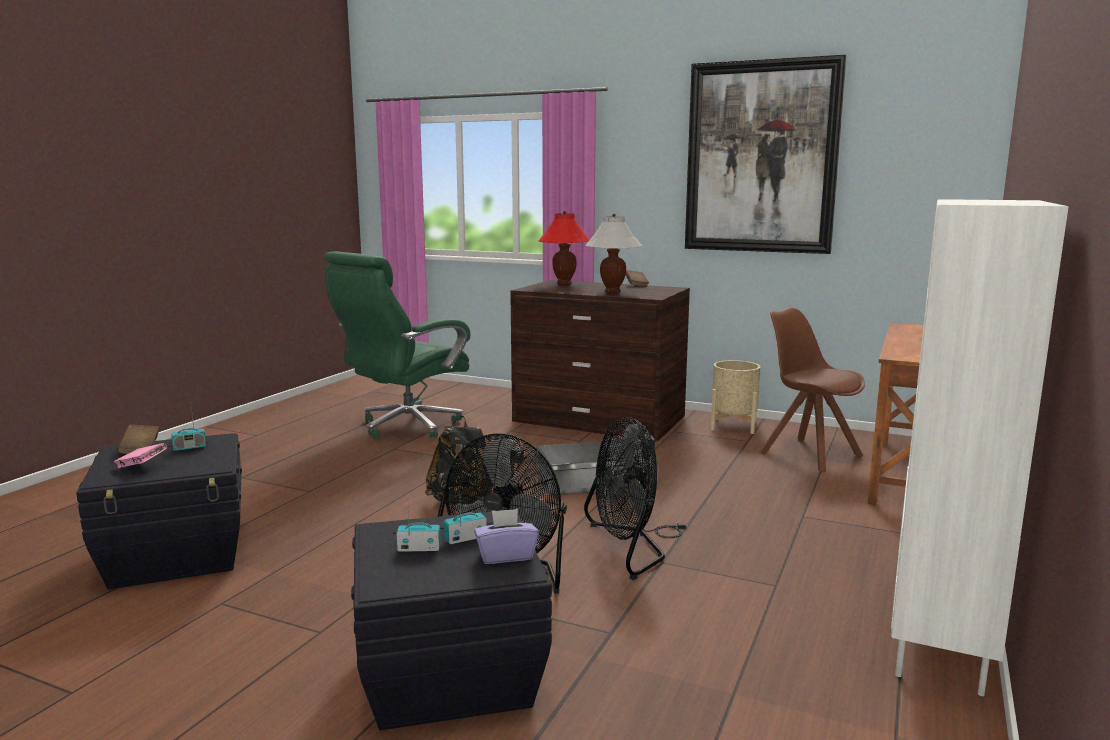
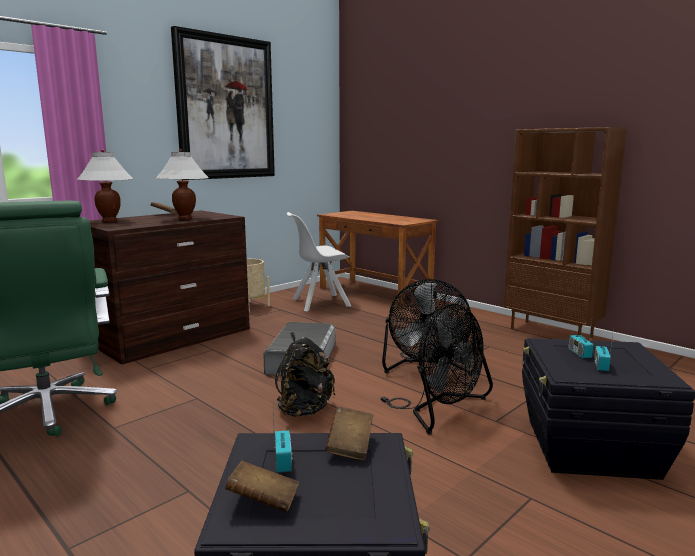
camera: 70 degrees left, 0 degrees up
(142, 466) = (346, 494): pink book -> none
(209, 460) = (350, 446): none -> brown book
(506, 556) = (607, 346): purple tissue box -> none
(564, 284) = (109, 221): red table lamp -> white table lamp
(808, 454) = (319, 303): brown chair -> white chair
(941, 644) = (552, 333): white bookcase -> brown bookcase

